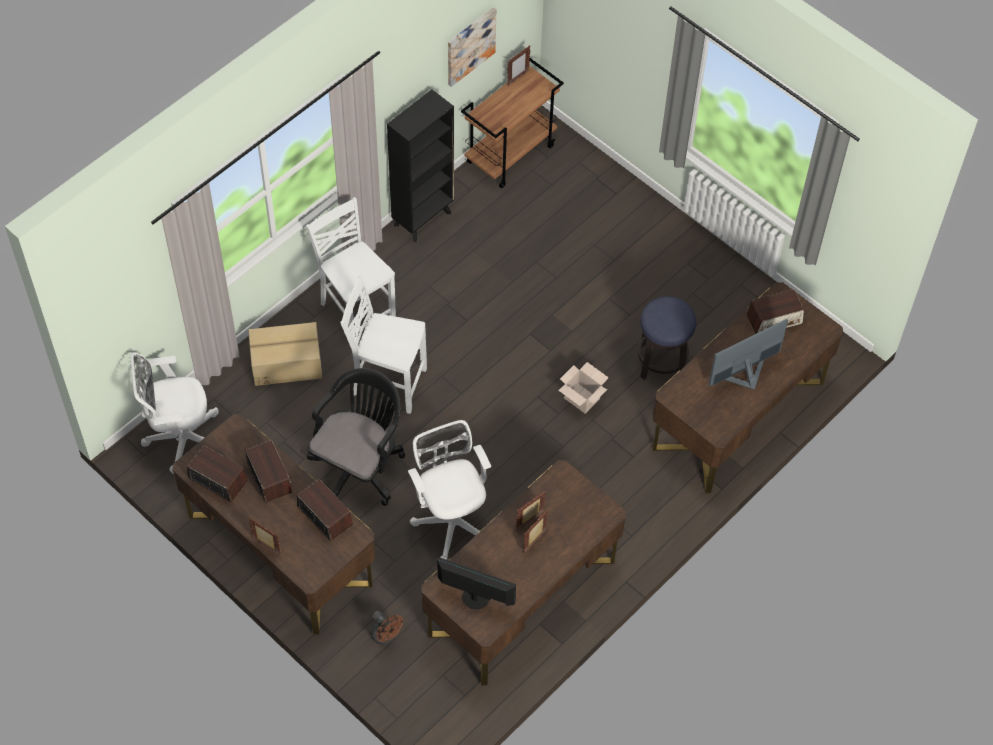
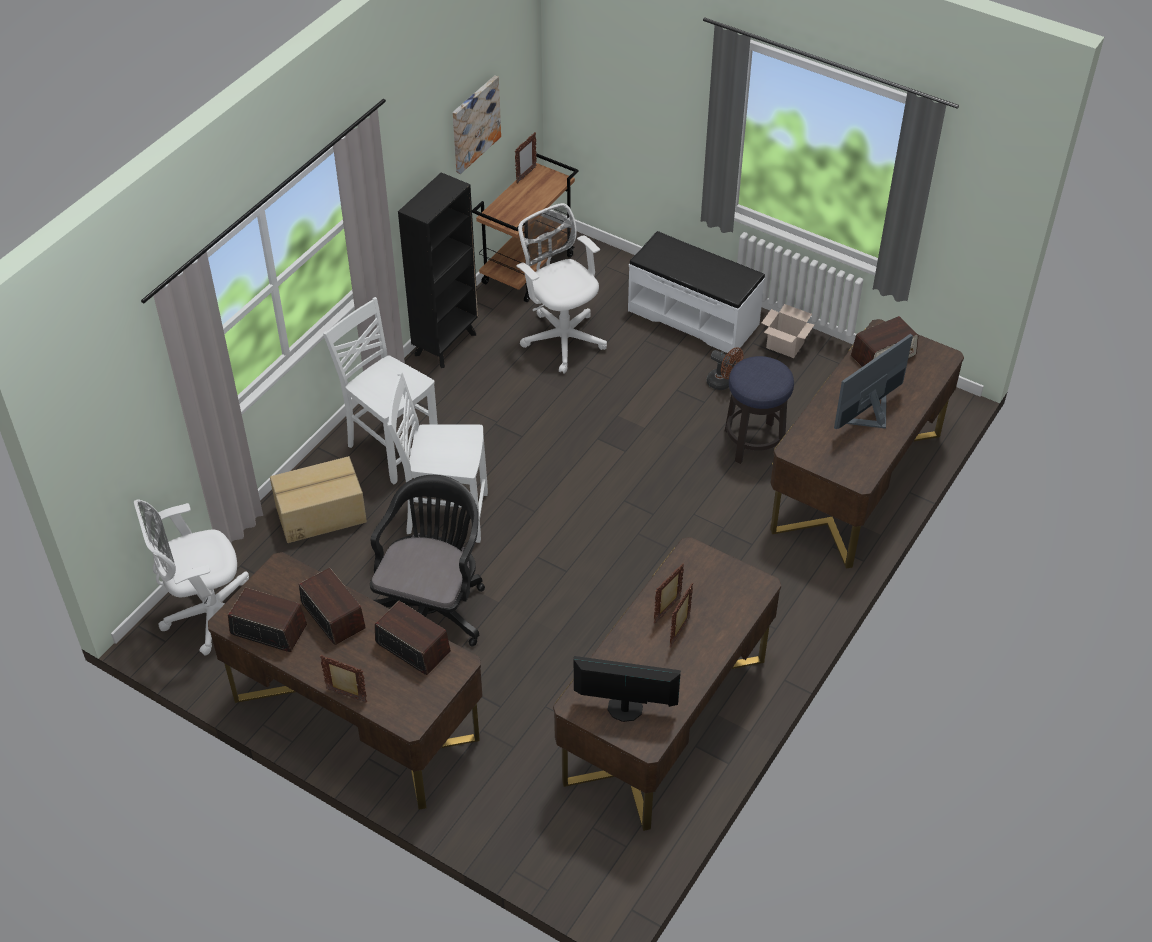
camera: 10 degrees left, 10 degrees down
(386, 636) = (510, 795): brown fan -> brown fan (723, 383)
(451, 520) = (558, 648): white office chair -> white office chair (562, 337)
(582, 398) = (676, 494): cardboard box -> cardboard box (786, 345)
(643, 228) = (693, 317): none -> white bench

